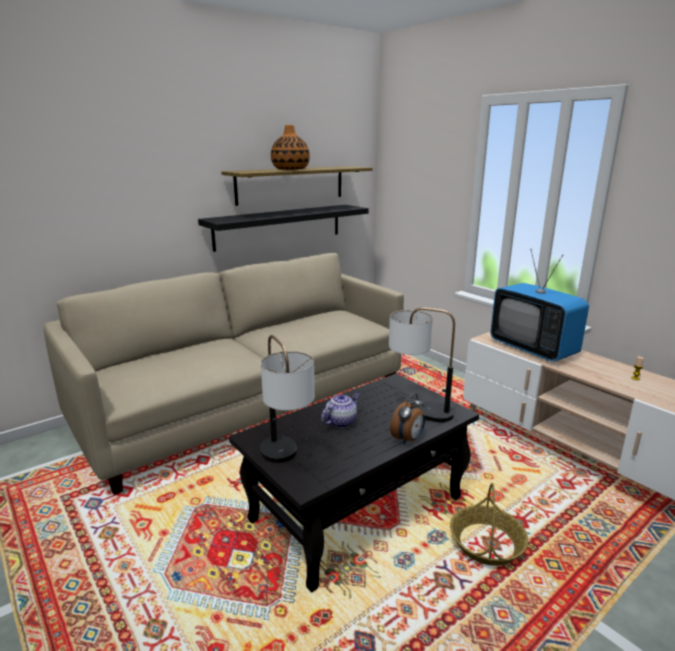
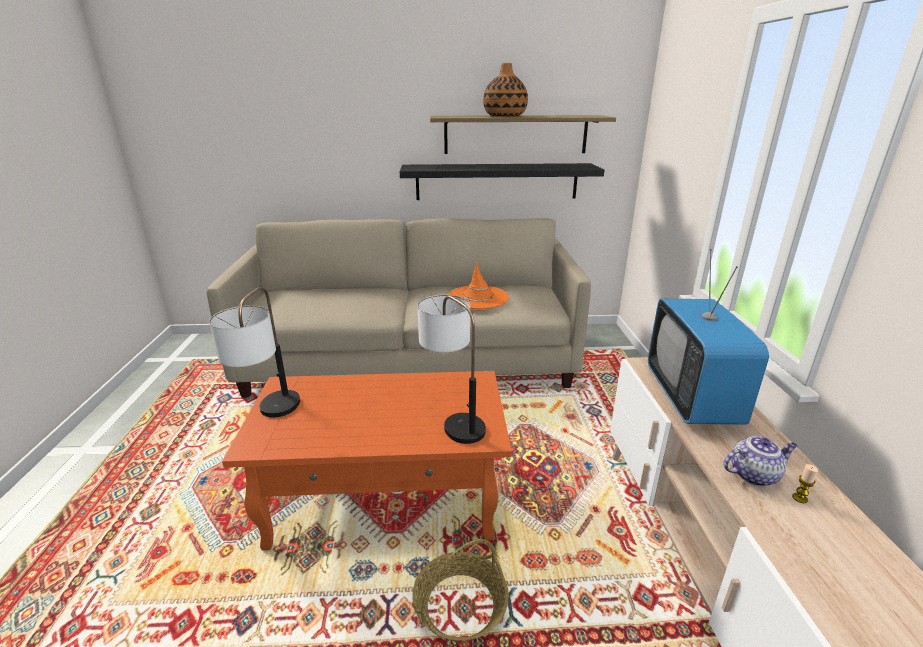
camera: 35 degrees right, 5 degrees up
(312, 327) = (478, 297): none -> orange hat
(341, 421) = (366, 400): teapot -> teapot (754, 474)
(358, 508) = (386, 497): black coffee table -> orange coffee table
(408, 439) = (395, 444): alarm clock -> none

